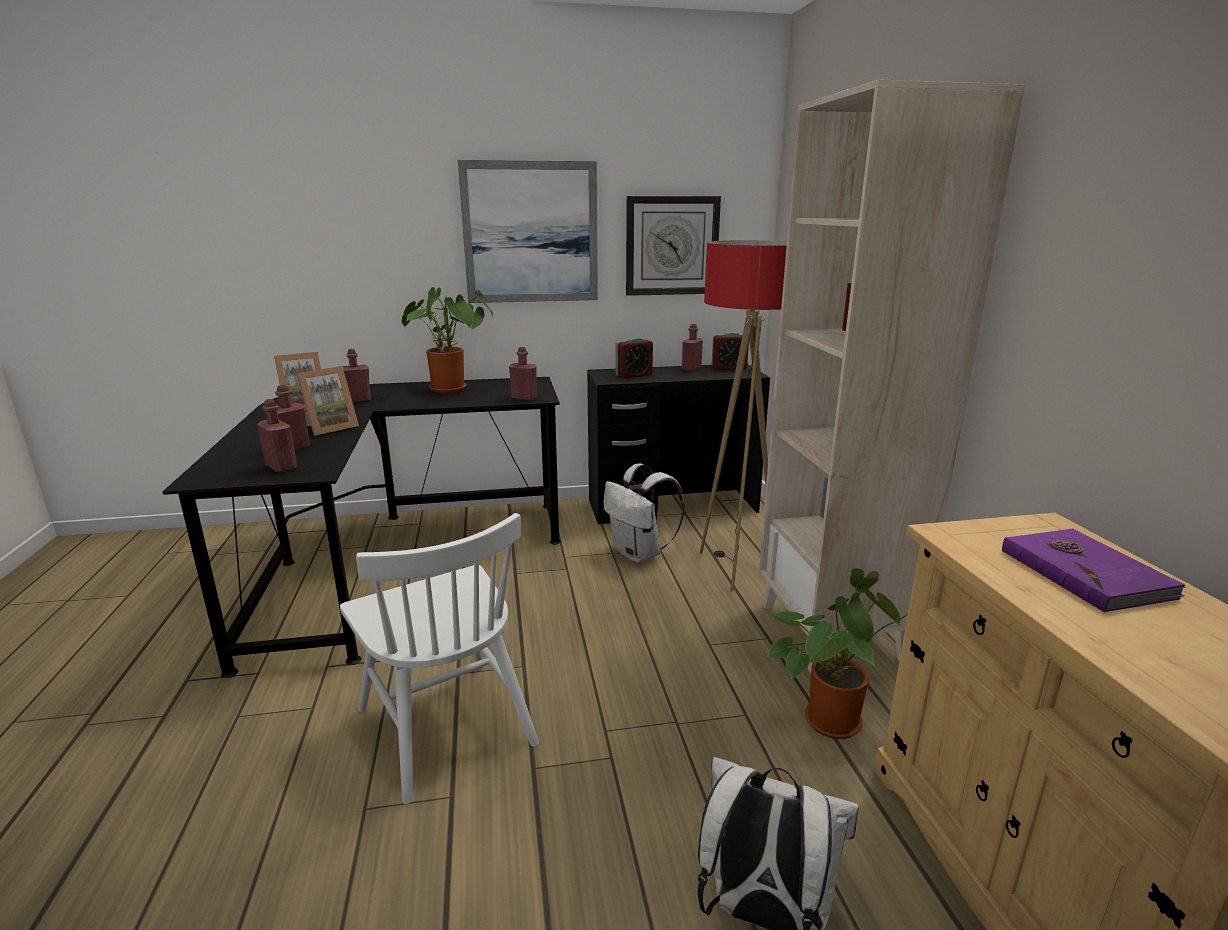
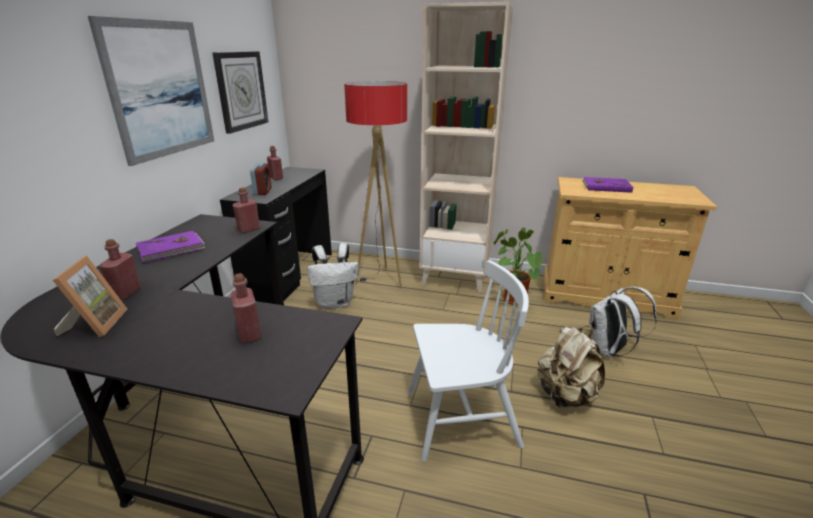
camera: 65 degrees left, 5 degrees up
(281, 467) = (301, 341): red bottle -> none
(329, 428) = (204, 313): picture frame -> none
(453, 389) = (171, 249): potted plant -> purple book
(555, 847) = (566, 396): none -> beige backpack
(729, 368) = (291, 171): alarm clock -> none

